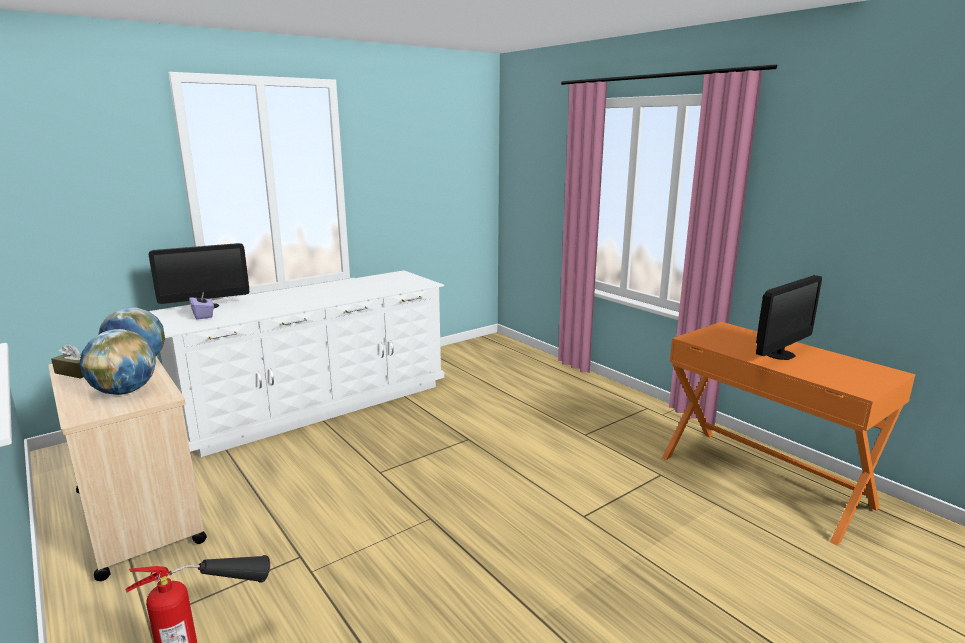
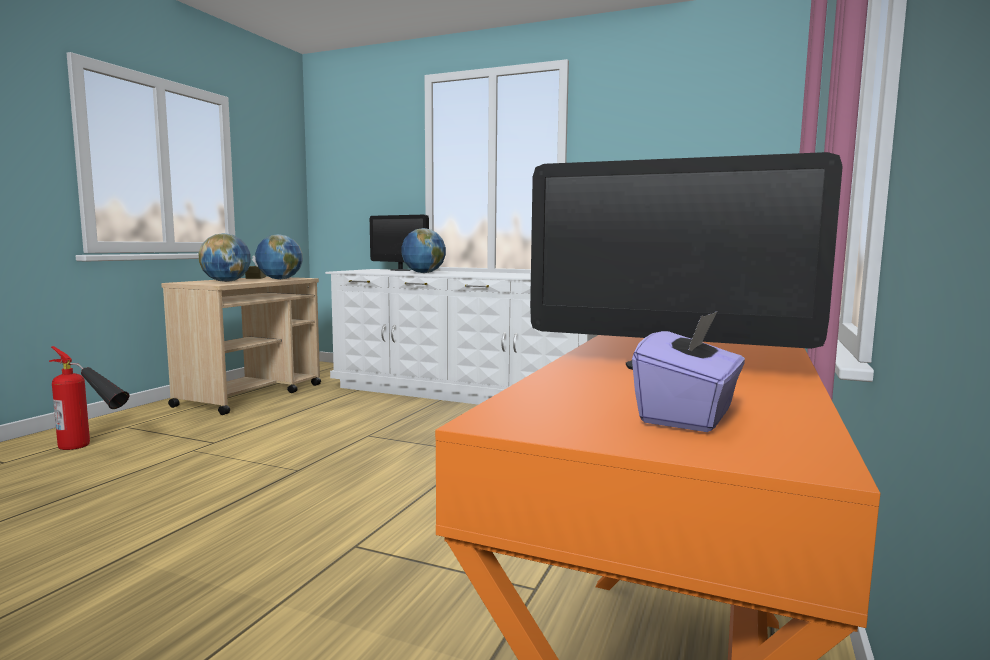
camera: 60 degrees right, 10 degrees down
(203, 315) = (379, 271): purple tissue box -> purple tissue box (689, 416)
(277, 307) = (423, 273): none -> globe

